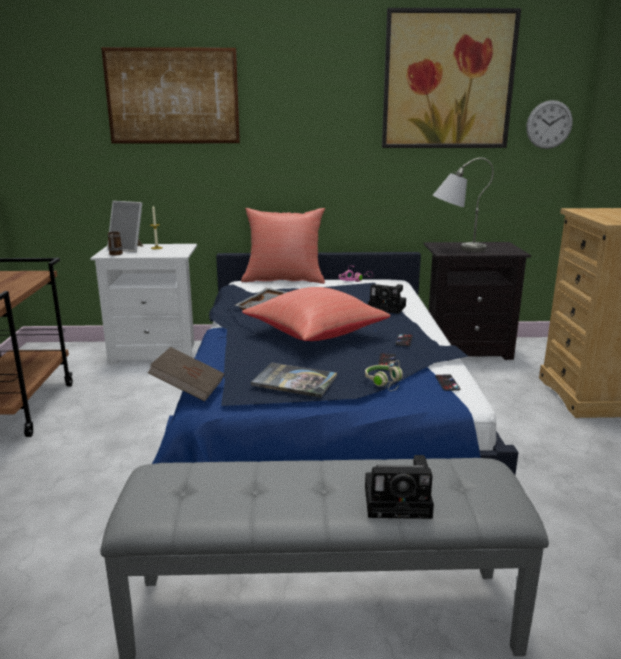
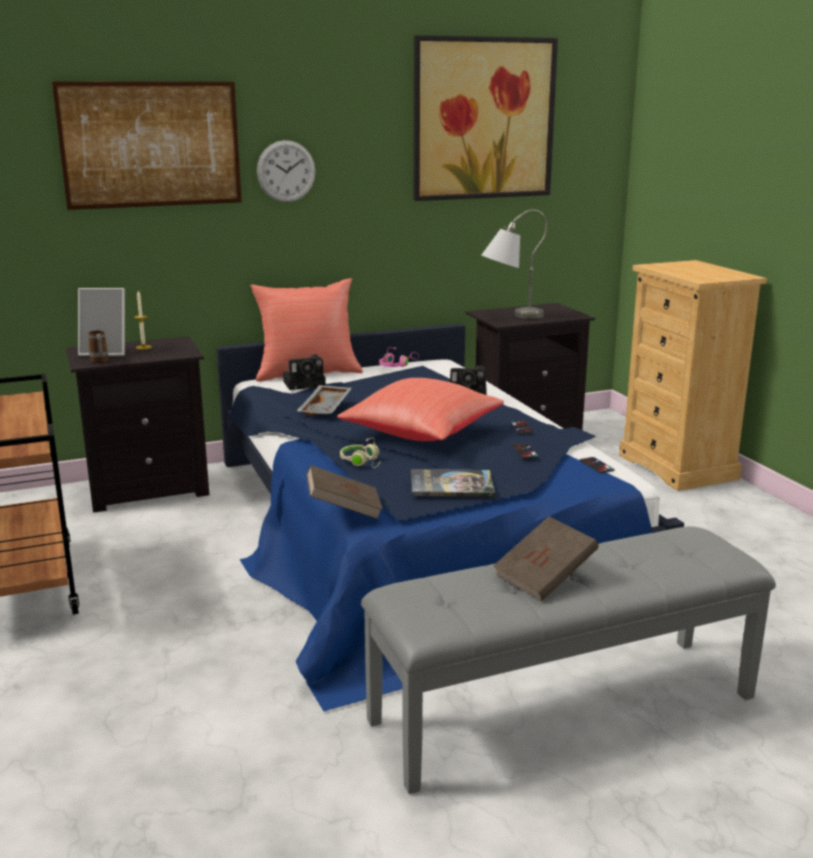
camera: 20 degrees left, 0 degrees up
(156, 353) = (148, 489): white nightstand -> black nightstand
(292, 486) = (544, 578): none -> brown book
(385, 383) = (543, 473): beige headphones -> beige headphones (363, 462)
(400, 501) = (649, 572): camera -> camera (306, 383)
(549, 124) = (590, 166): wall clock -> wall clock (286, 171)

